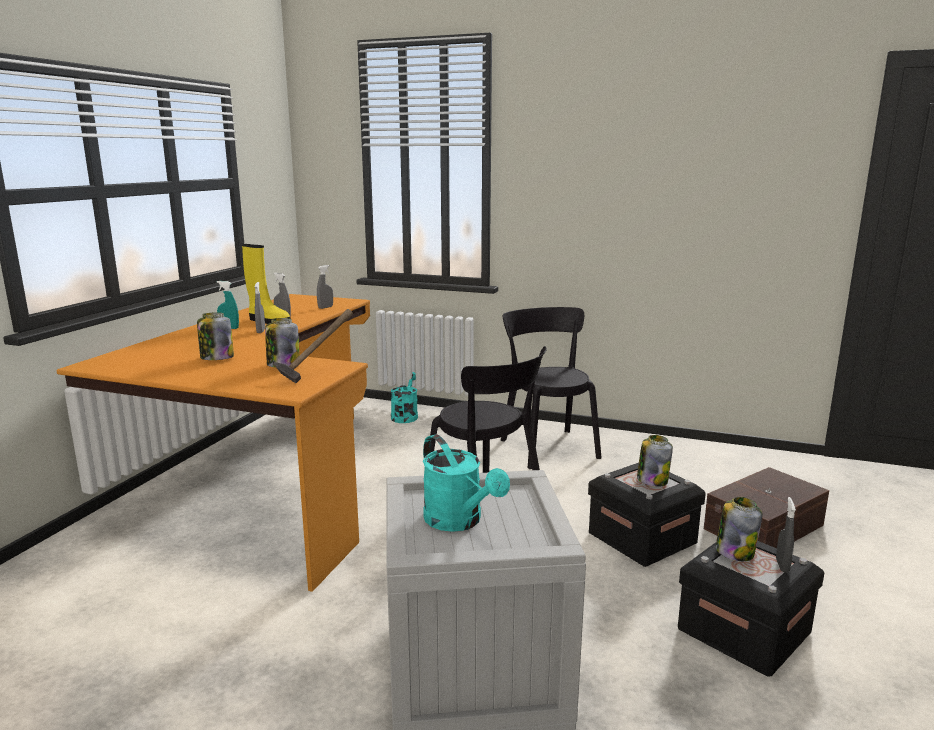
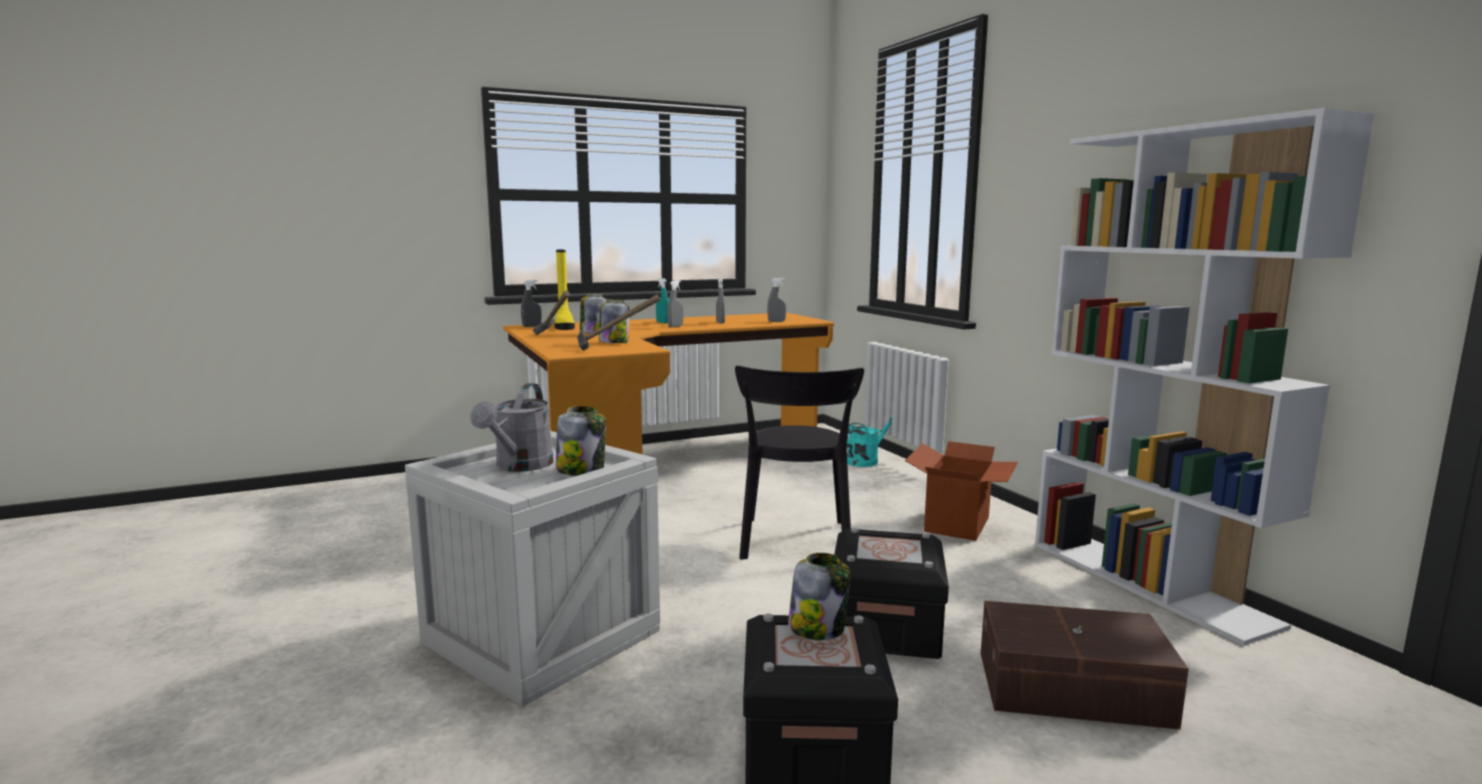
camera: 45 degrees right, 5 degrees down
(195, 372) = (555, 337): none -> hammer
(268, 321) = (703, 322): yellow boot -> yellow boot (564, 326)
(459, 521) = (520, 466): turquoise watering can -> grey watering can
(547, 447) = (958, 524): black chair -> cardboard box
(652, 480) = (893, 550): jar -> jar (581, 470)
(687, 448) = (1150, 583): none -> white bookcase
(782, 565) = (836, 661): grey spray bottle -> grey spray bottle (531, 326)

